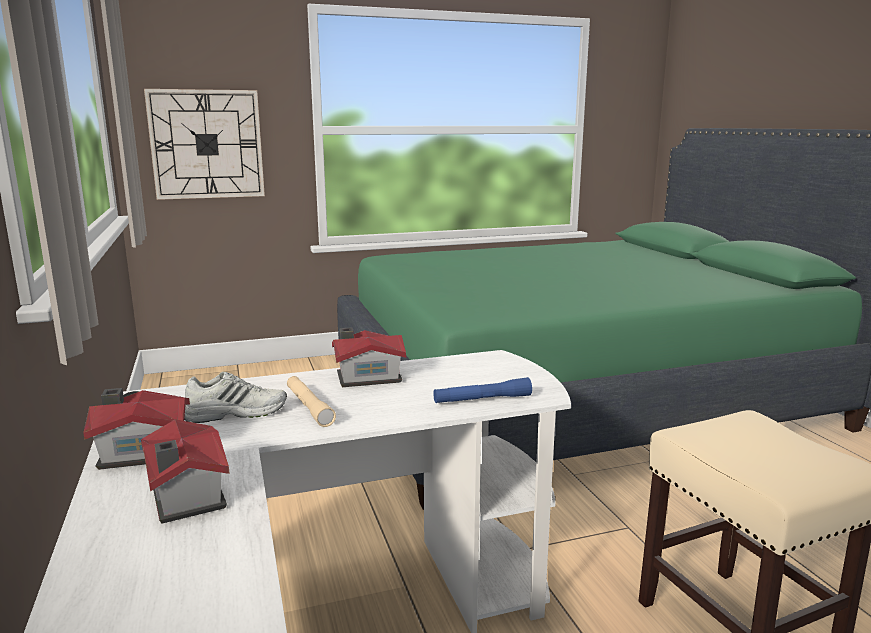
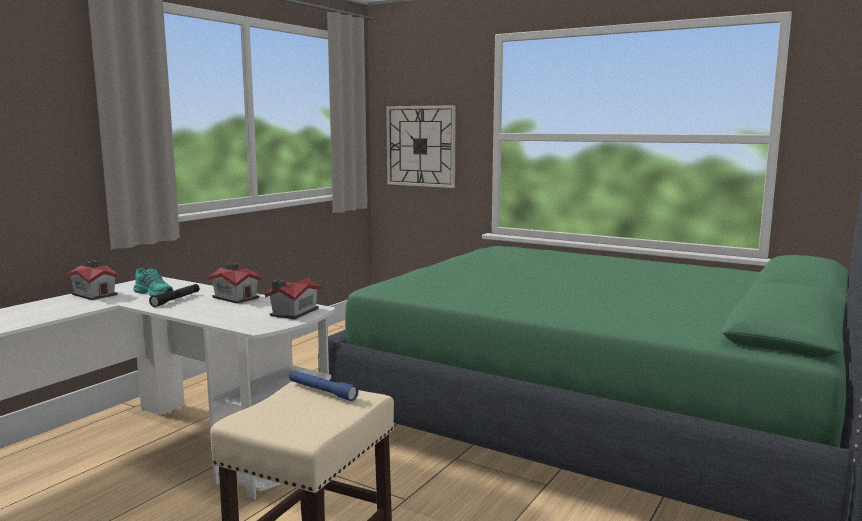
camera: 50 degrees right, 5 degrees down
(185, 496) = (57, 308): toy house -> toy house (292, 312)
(236, 412) = (154, 293): white shoe -> turquoise shoe
(309, 407) = (176, 299): beige flashlight -> black flashlight
(482, 399) = (231, 320): blue flashlight -> blue flashlight (322, 391)

